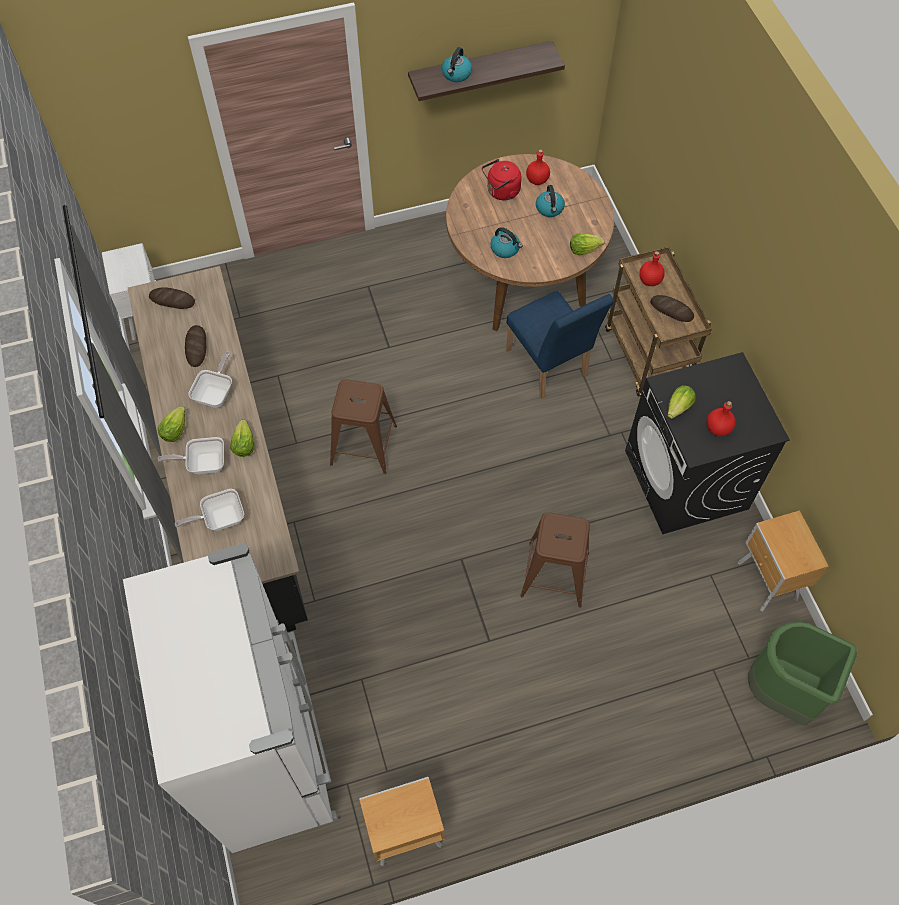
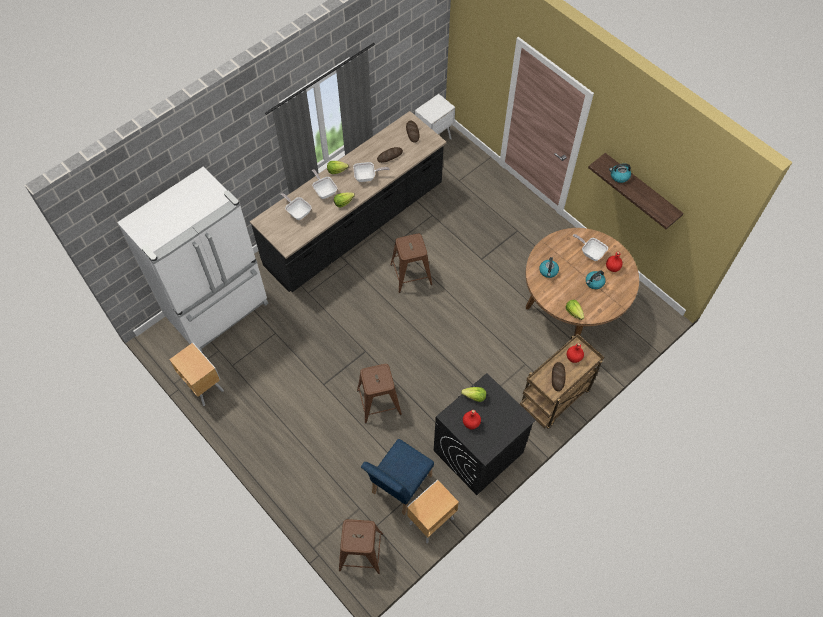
camera: 65 degrees right, 0 degrees up
(501, 192) = (590, 252): red kettle -> frying pan
(549, 367) = (516, 347): blue chair -> blue chair (398, 487)
(781, 693) = (361, 551): green trash can -> brown stool

